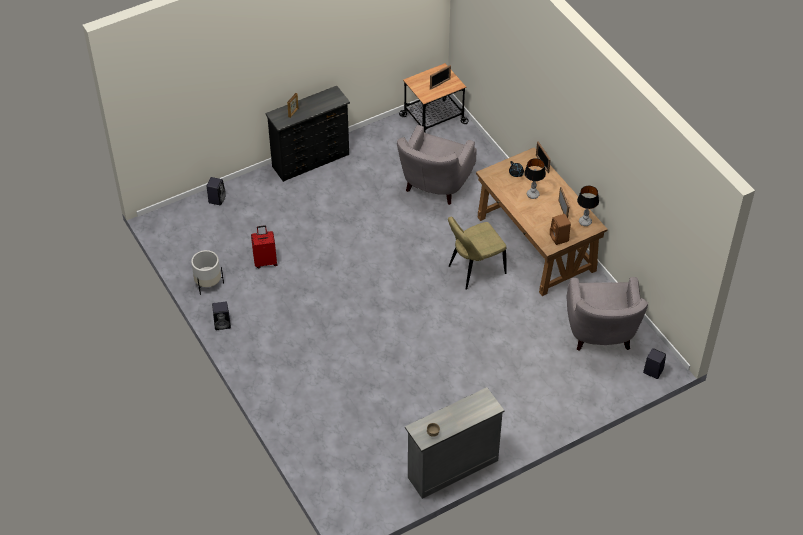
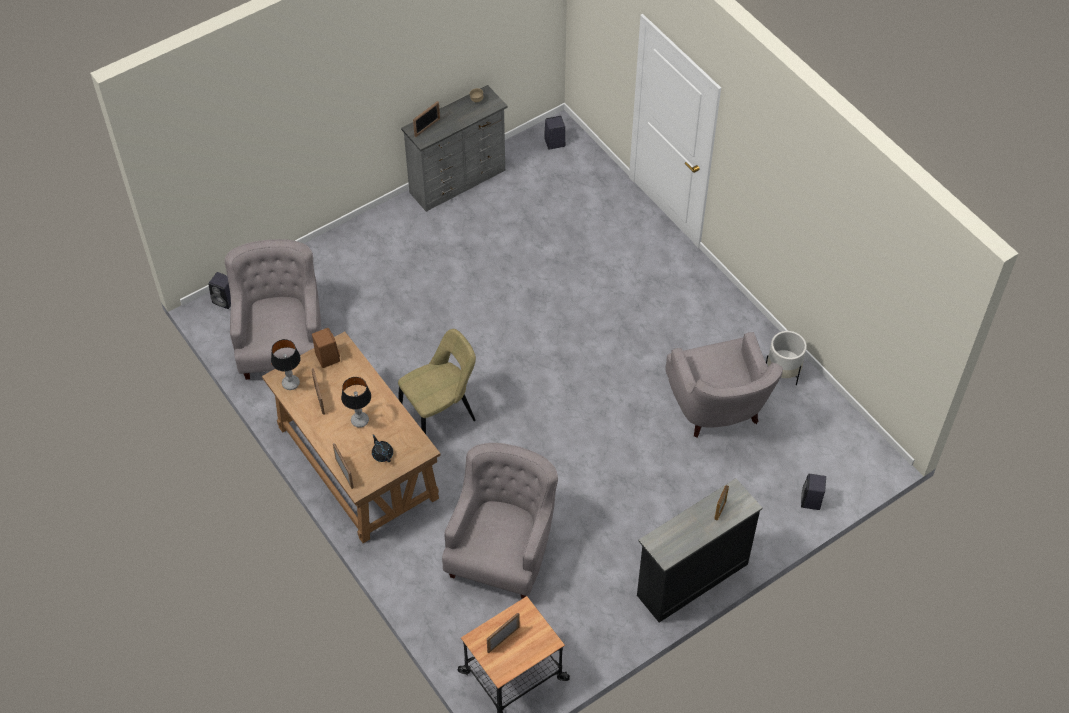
camera: 175 degrees right, 5 degrees up
(223, 323) = (748, 321): black speaker -> black speaker (554, 143)
(265, 261) = (717, 408): red suitcase -> grey armchair
(480, 408) = (427, 127): none -> picture frame

